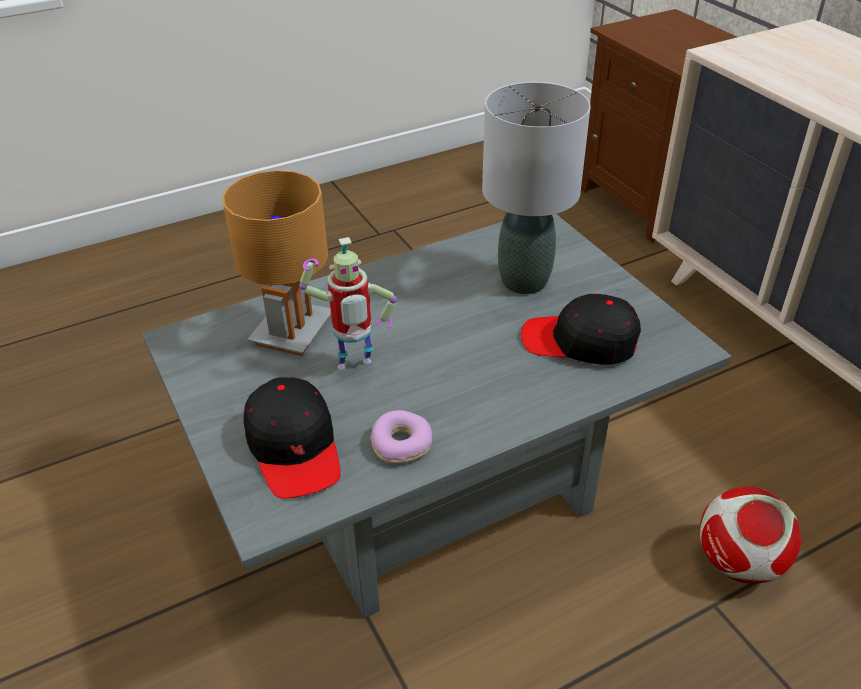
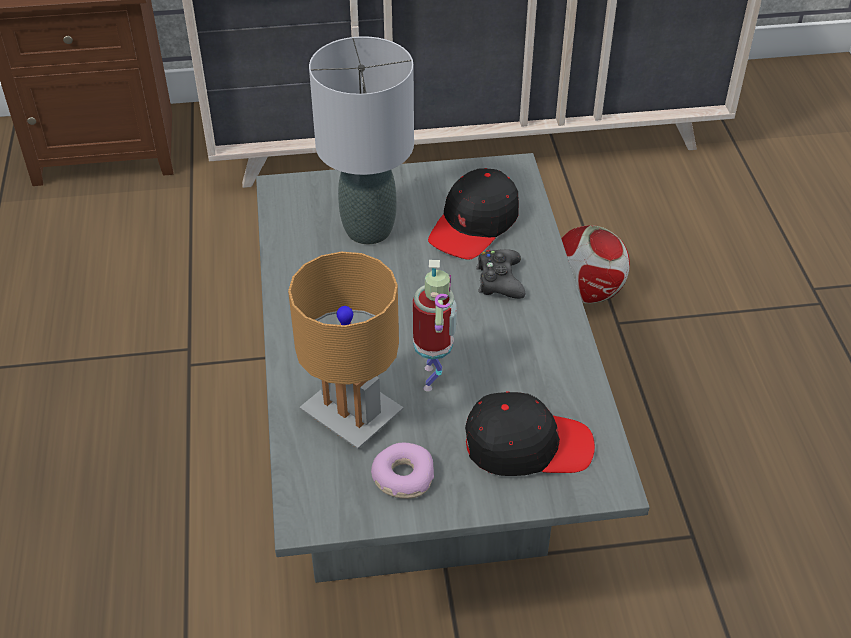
camera: 70 degrees left, 5 degrees up
(401, 444) = (552, 371): donut -> donut (402, 477)
(510, 378) = (500, 280): none -> black game controller

